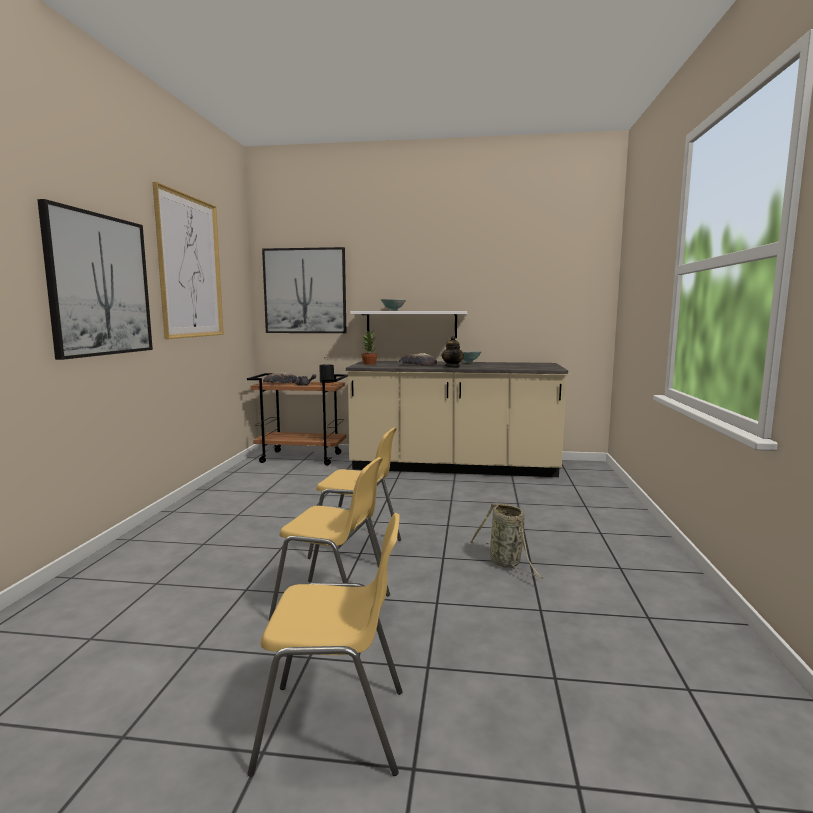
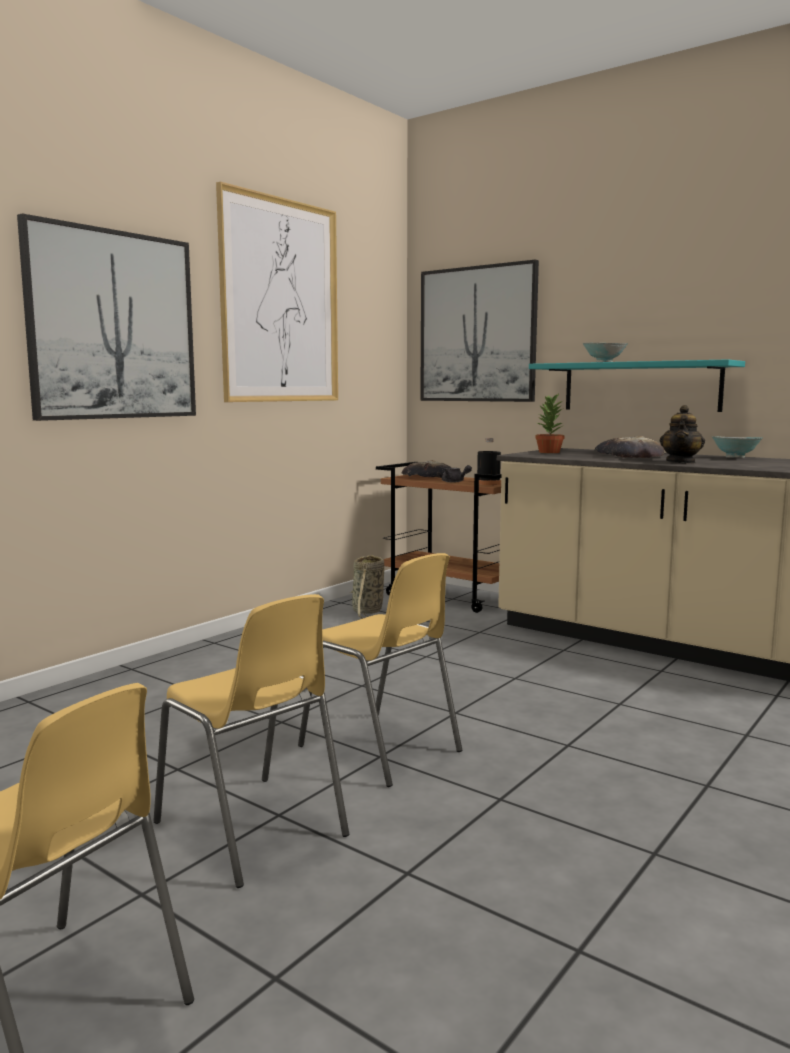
camera: 30 degrees right, 0 degrees up
(411, 324) = (640, 386): white shelf -> turquoise shelf
(507, 563) = (605, 841): basket -> basket (367, 612)

